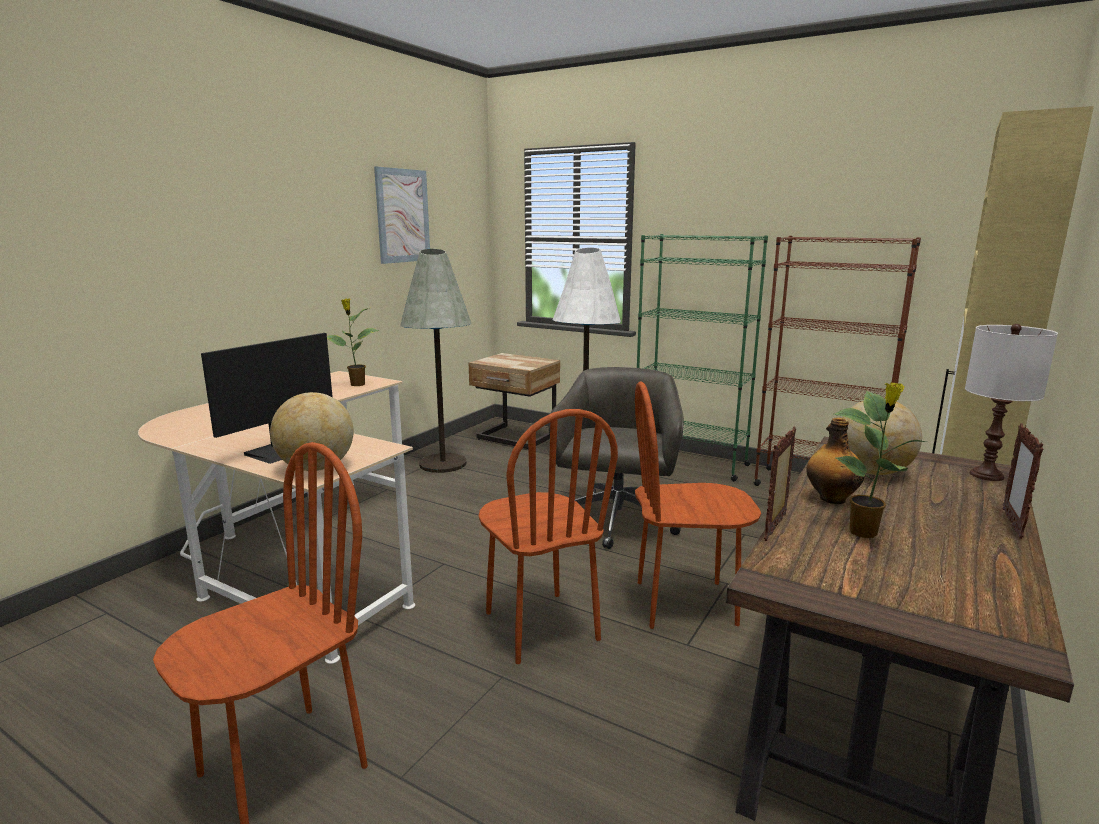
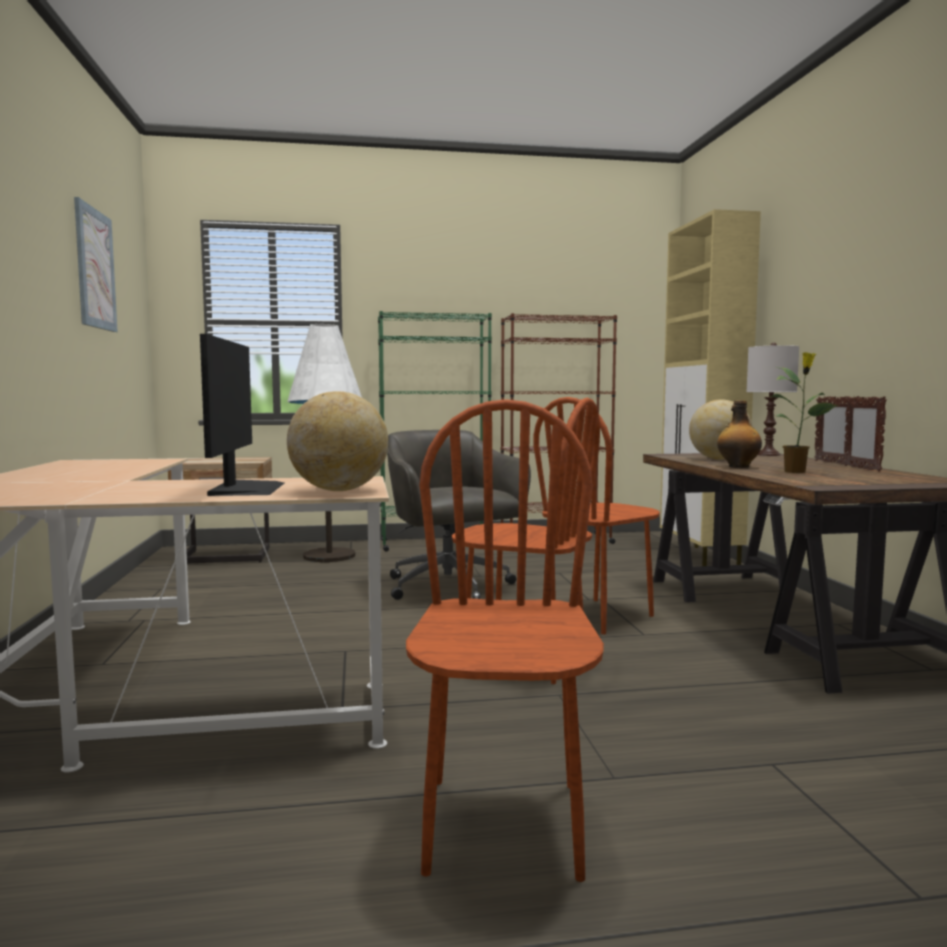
camera: 40 degrees left, 10 degrees down
(356, 384) = (136, 462): potted plant -> none
(443, 464) = (176, 588): grey floor lamp -> none
(776, 527) = (754, 475): picture frame -> picture frame (861, 468)

